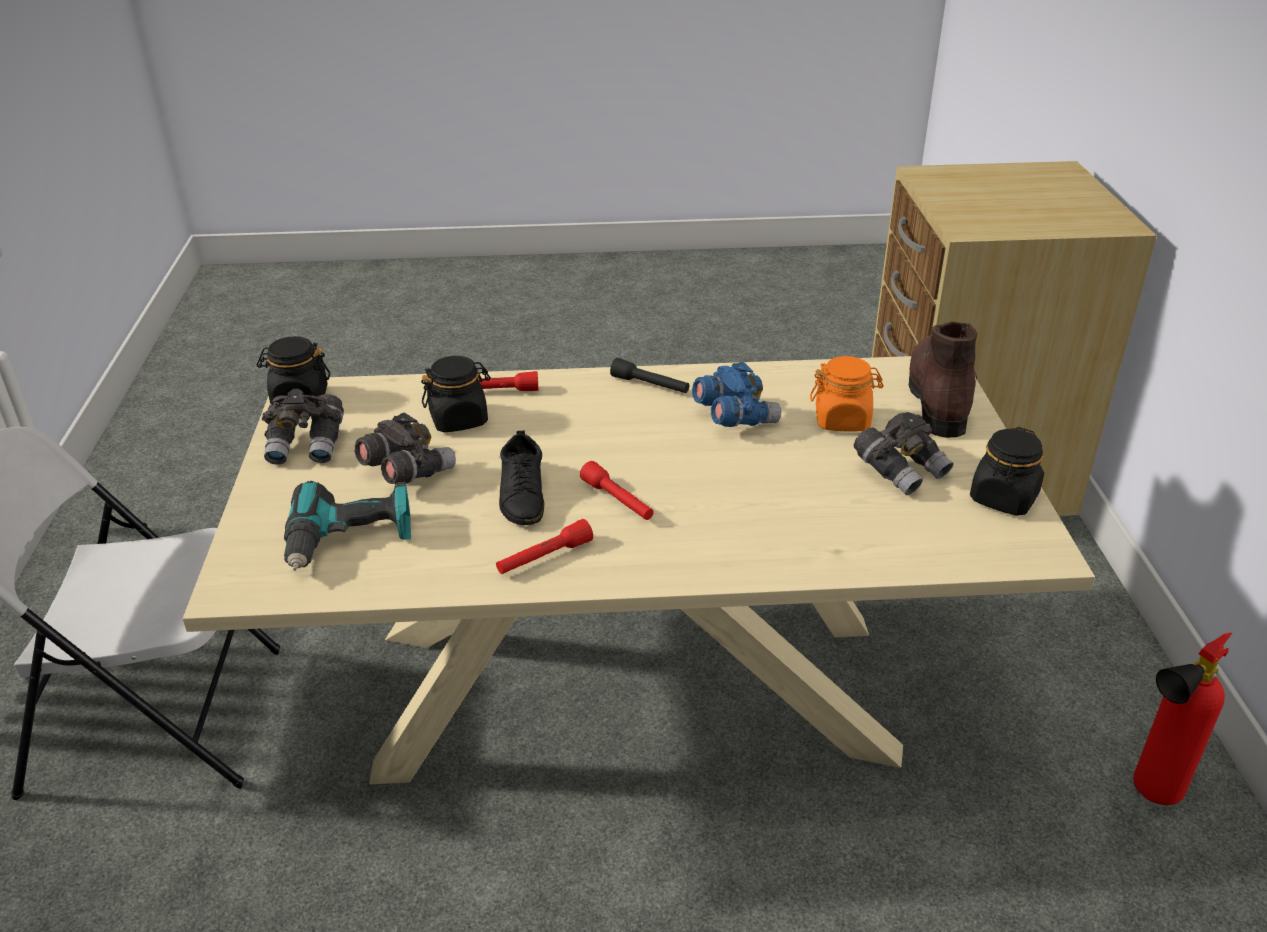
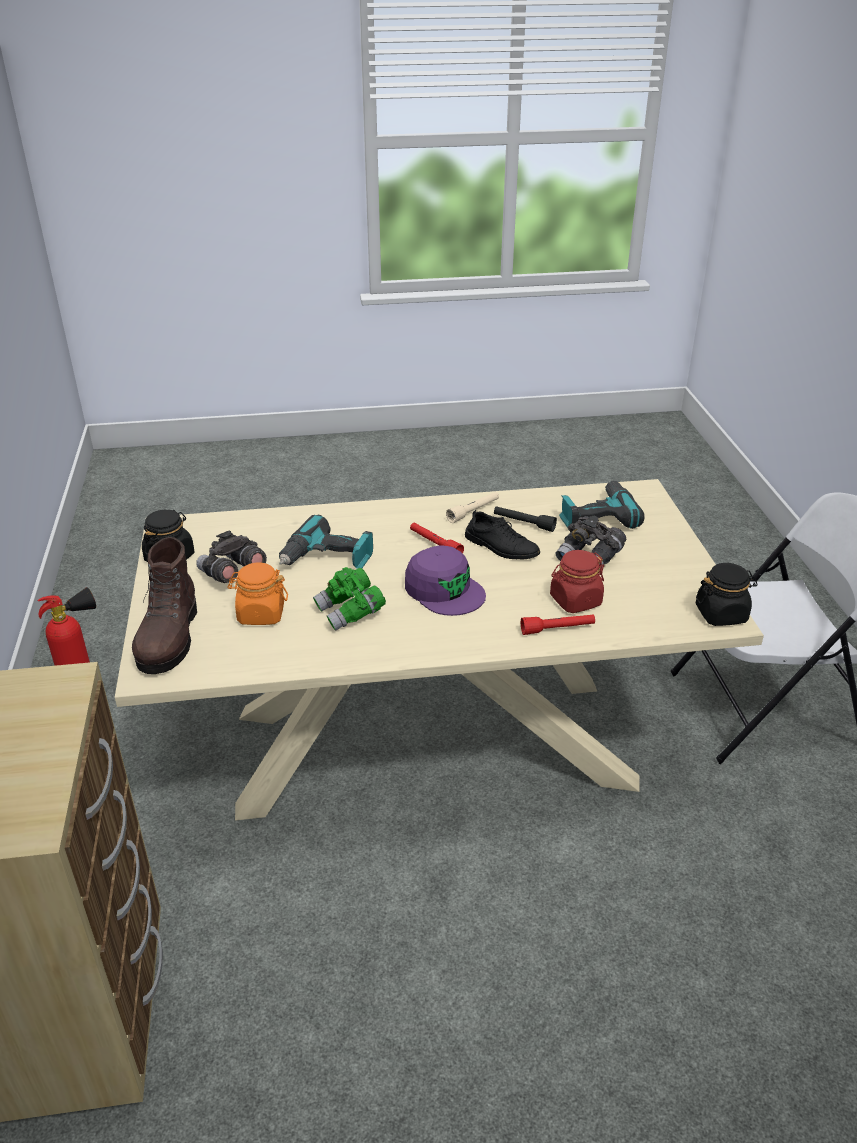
camera: 175 degrees right, 0 degrees up
(307, 445) = (677, 574): grey binoculars -> none
(459, 419) = (575, 601): black jar -> red jar
(522, 494) = (501, 546): black shoe -> black shoe turned 135 degrees clockwise
(544, 558) = (473, 511): red flashlight -> beige flashlight
(616, 438) = (444, 590): none -> purple cap
(650, 385) = (423, 641): black flashlight -> black flashlight (523, 523)
(734, 417) = (350, 612): blue binoculars -> green binoculars
(773, 486) = (327, 558): none -> power drill

